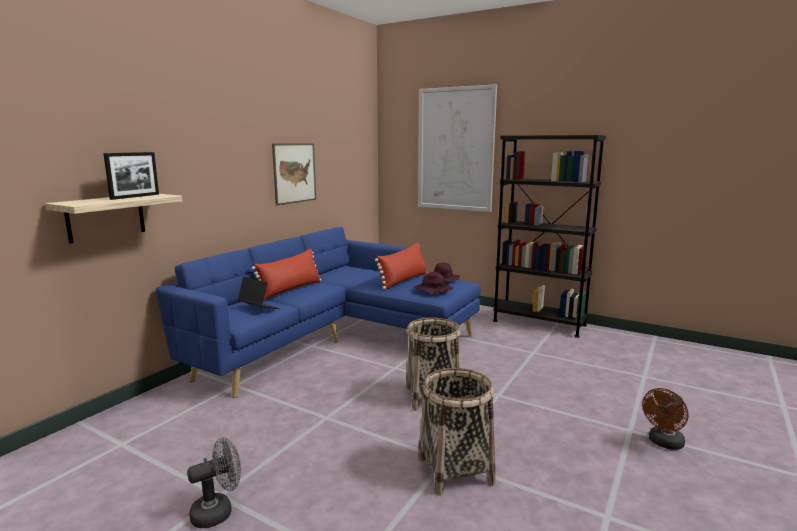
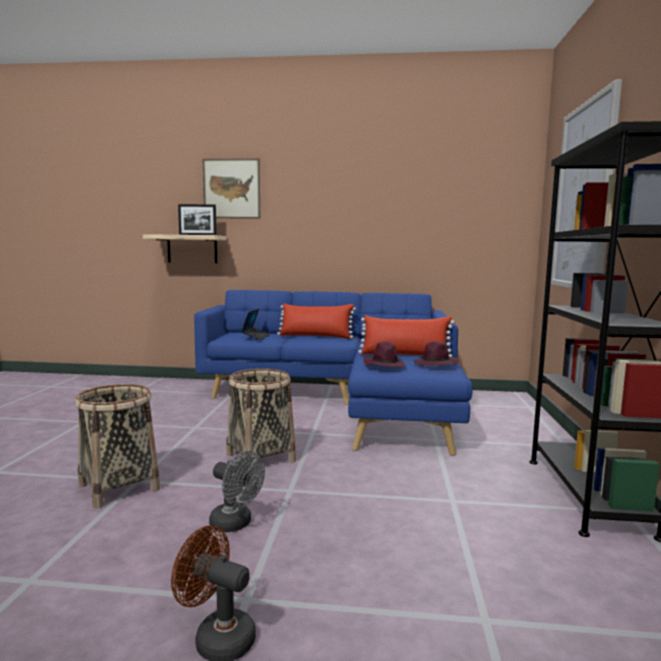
camera: 65 degrees right, 5 degrees down
(218, 511) = (66, 425): grey fan -> grey fan (236, 524)
(294, 173) = (378, 231): picture -> picture (231, 188)

